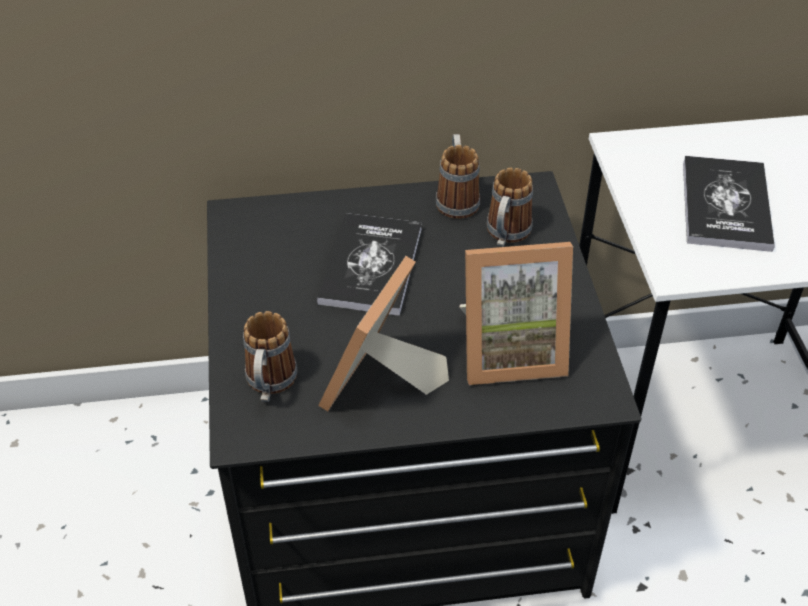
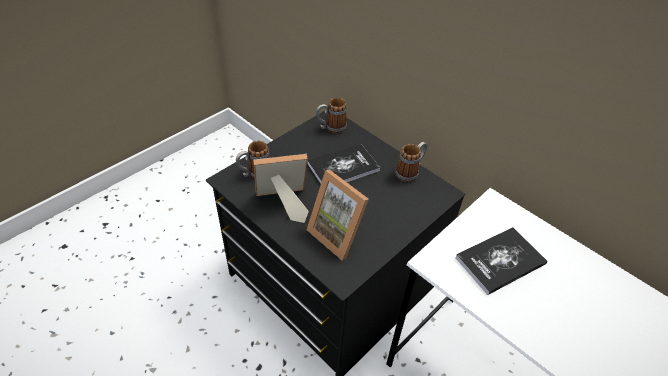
camera: 50 degrees right, 0 degrees up
(506, 236) = (405, 198): mug -> mug (331, 128)

